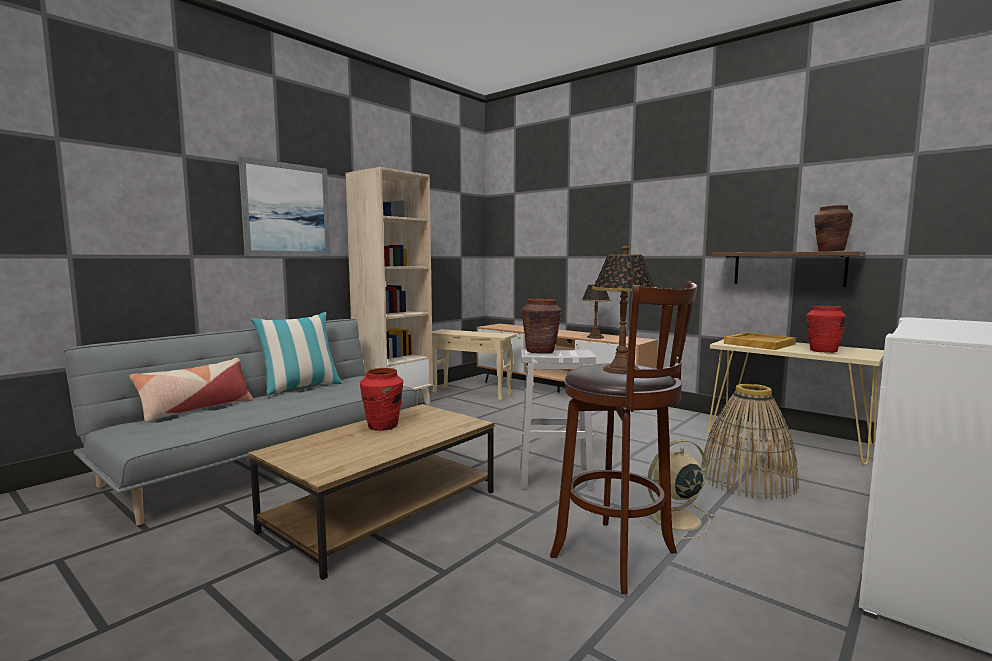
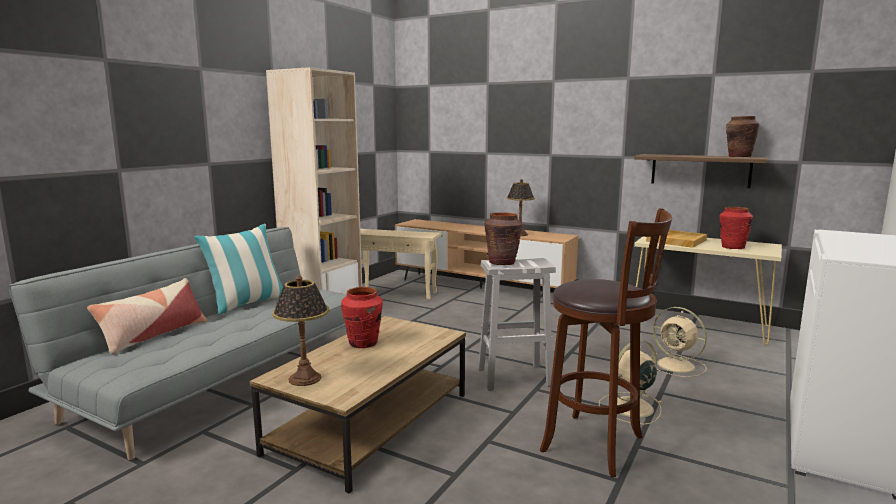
camera: 10 degrees left, 5 degrees up
(287, 210) = (211, 113): picture -> none
(621, 370) = (604, 288): table lamp -> table lamp (304, 378)
(747, 479) = (677, 366): basket -> beige fan

